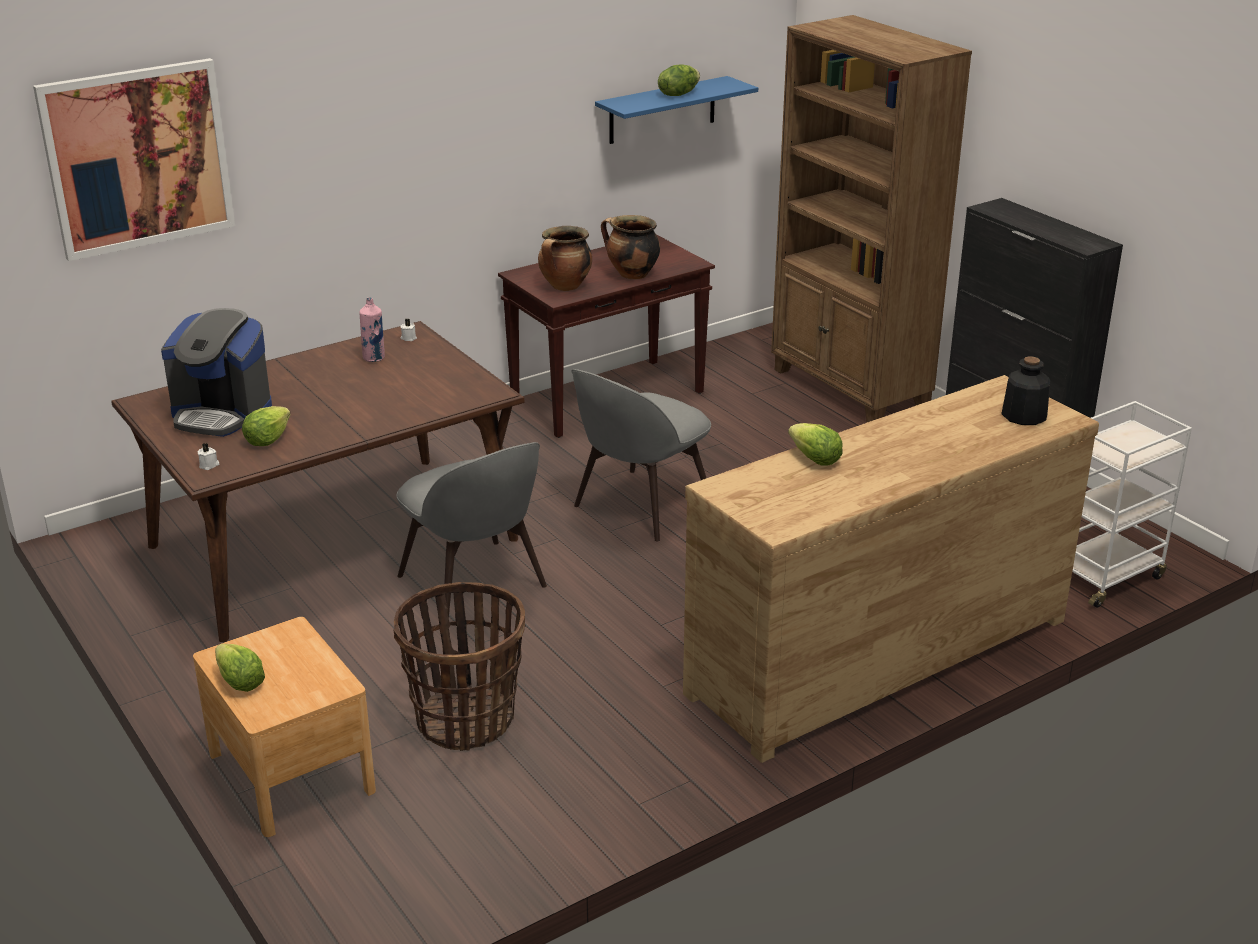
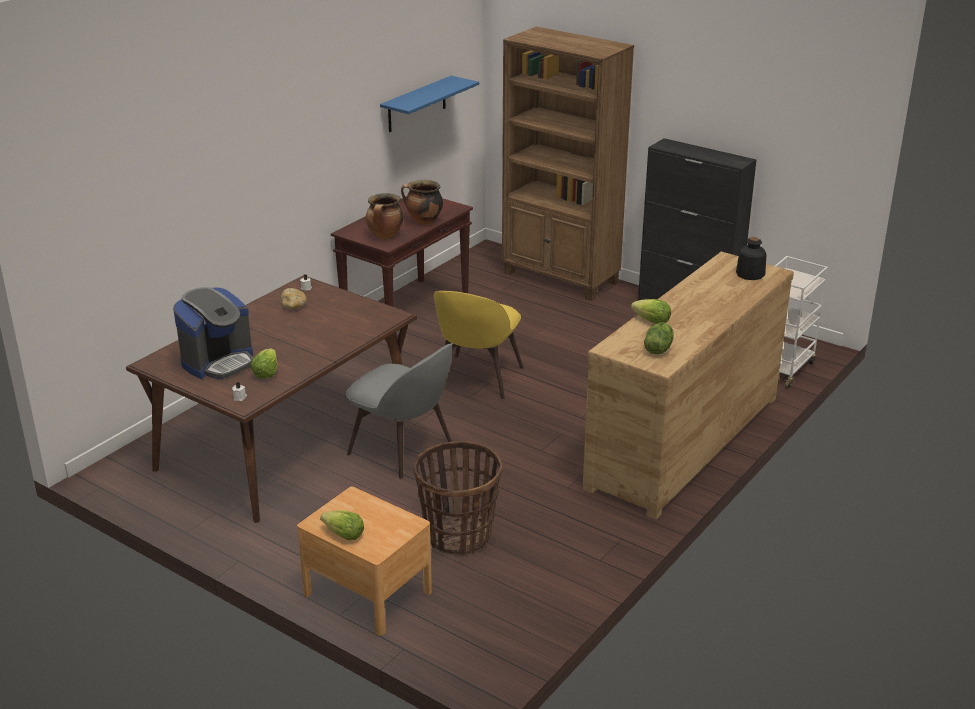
camera: 20 degrees left, 0 degrees up
(138, 158) = (118, 186): picture -> none
(222, 415) = (218, 362): coffee machine -> coffee machine turned 45 degrees counterclockwise
(374, 358) = (293, 306): pink bottle -> bread
(639, 507) = (477, 379): grey chair -> yellow chair
(678, 94) = (431, 92): lettuce -> lettuce (658, 349)

